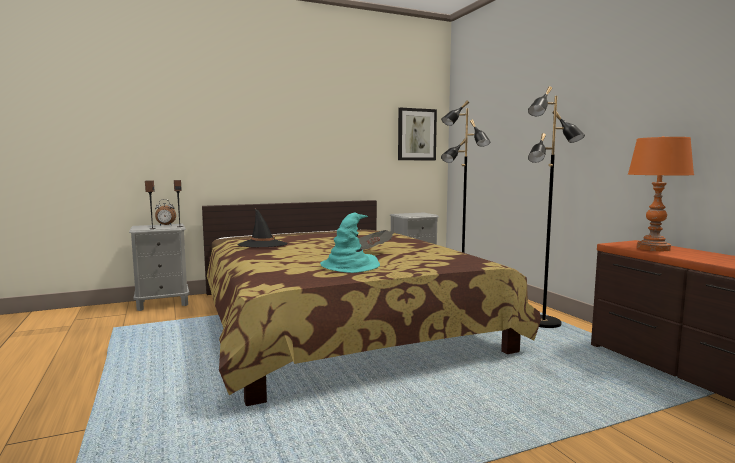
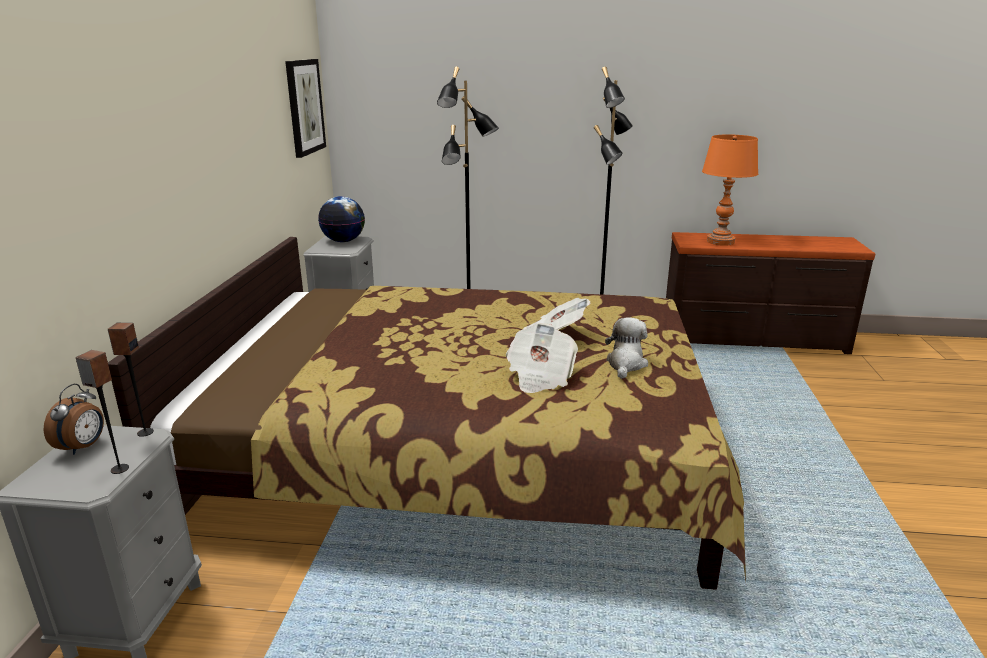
camera: 60 degrees left, 15 degrees up
(262, 245) = (388, 388): black hat -> none
(308, 257) = (540, 376): none -> newspaper
(350, 266) = (625, 364): turquoise hat -> plush toy
(420, 214) = (343, 241): none -> globe

